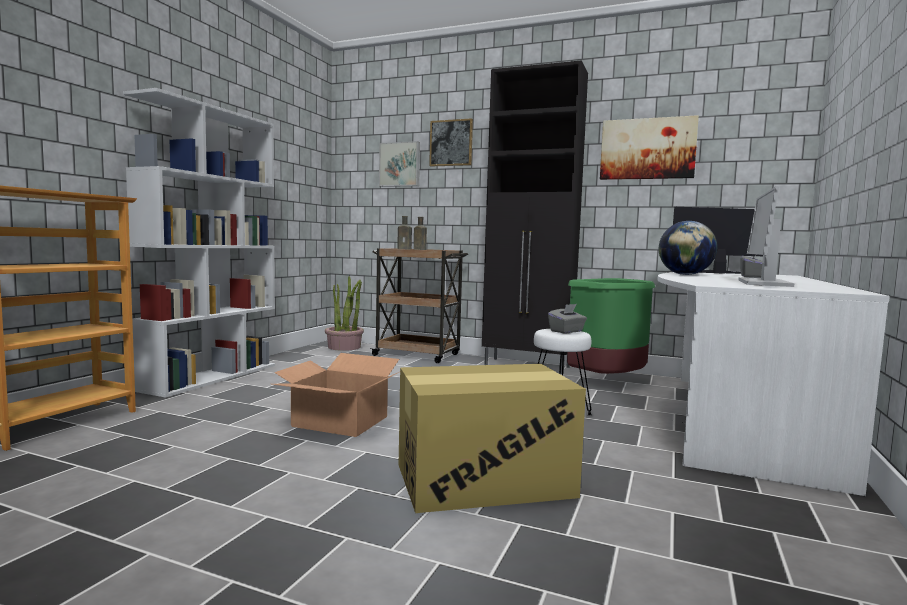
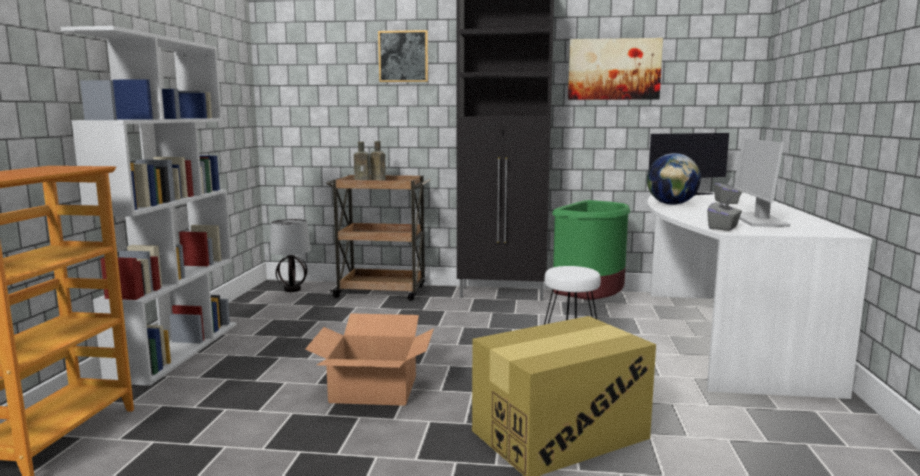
camera: 15 degrees left, 5 degrees up
(344, 347) = (293, 289): potted plant -> table lamp
(400, 164) = (343, 79): picture -> none
(567, 331) = (576, 270): grey tissue box -> grey tissue box (723, 228)

